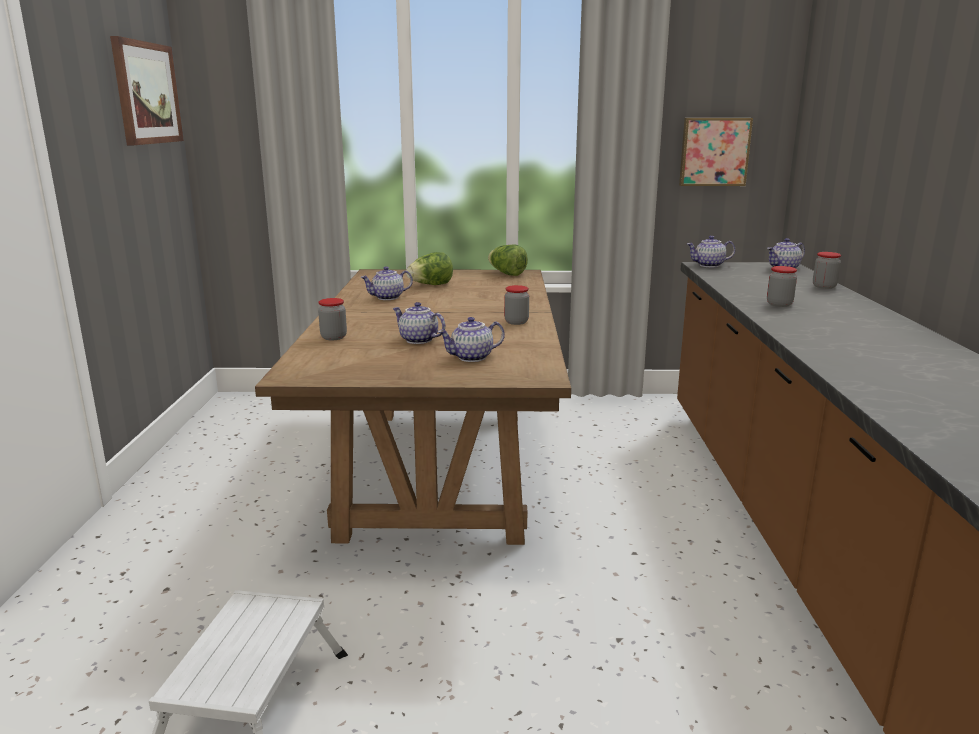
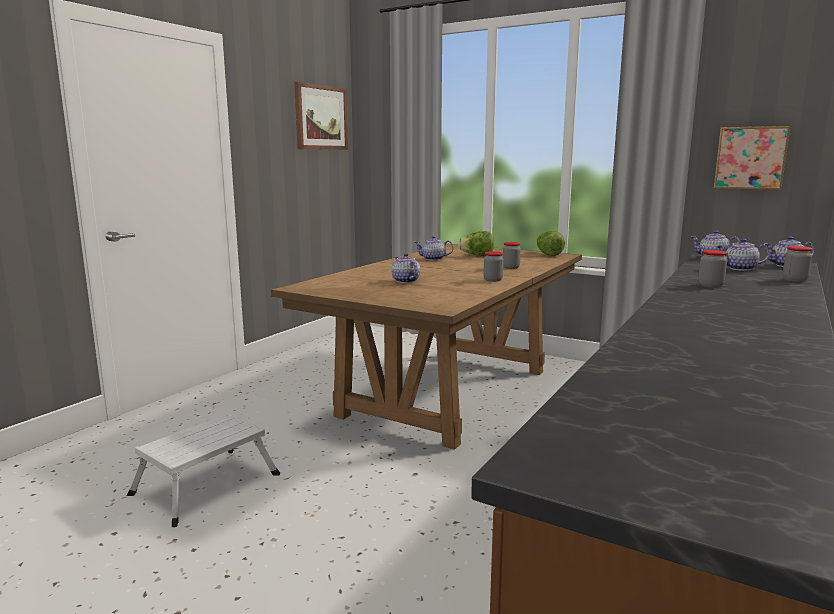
camera: 30 degrees right, 5 degrees down
(333, 337) = (358, 274): jar -> jar (511, 267)
(471, 358) = (419, 293): teapot -> teapot (740, 269)

